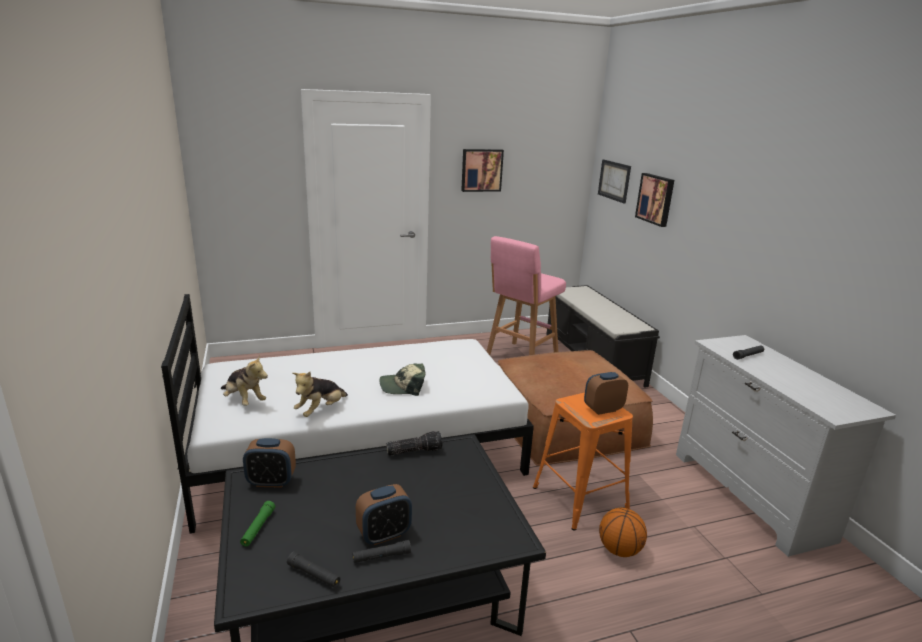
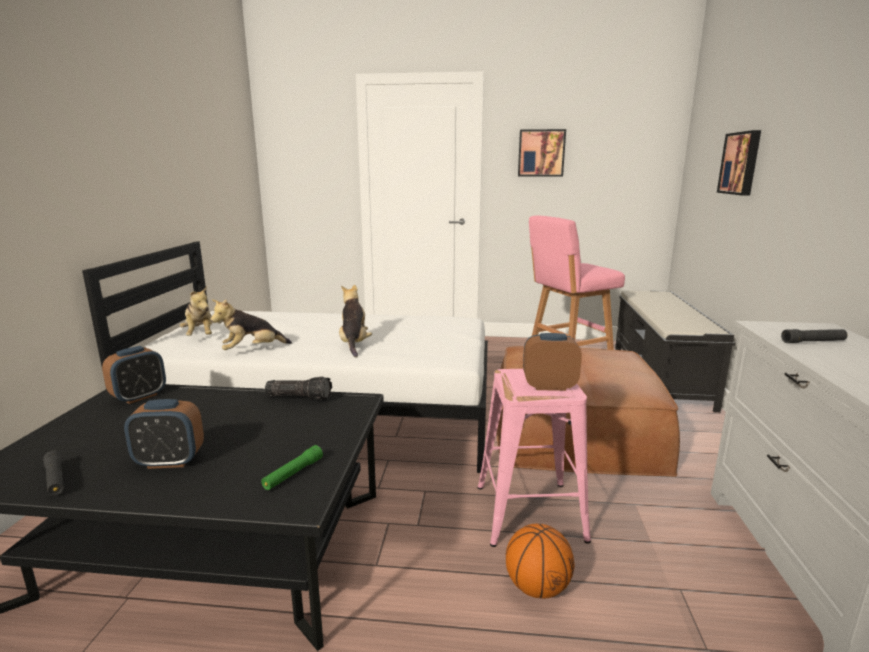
camera: 25 degrees right, 5 degrees down
(258, 528) = (74, 429): green flashlight -> green flashlight (293, 474)
(271, 482) = (139, 397): alarm clock -> alarm clock turned 75 degrees counterclockwise
(381, 556) = (138, 481): black flashlight -> none
(403, 386) = (354, 344): cap -> plush toy
(581, 498) = (531, 512): orange stool -> pink stool
(614, 180) = (702, 157): picture -> none

